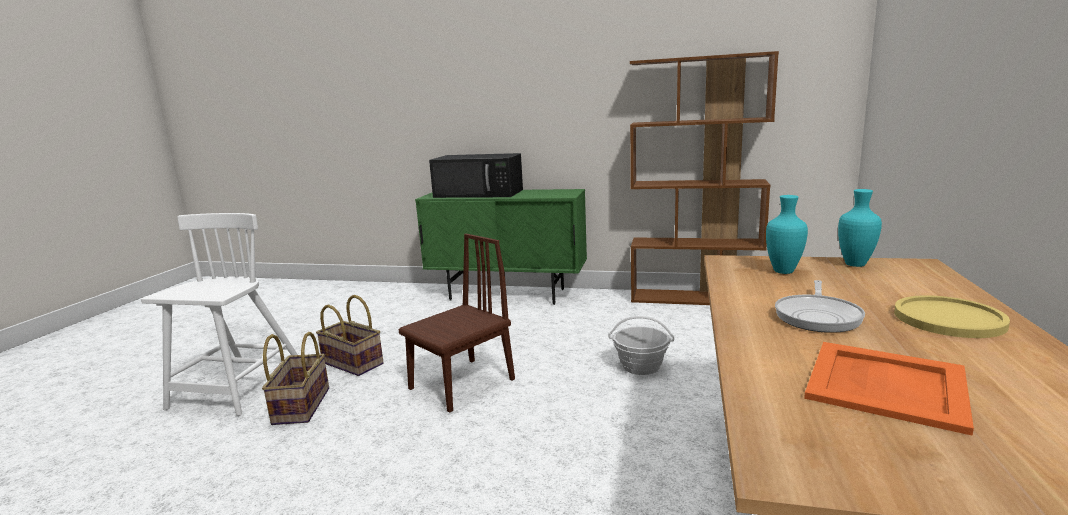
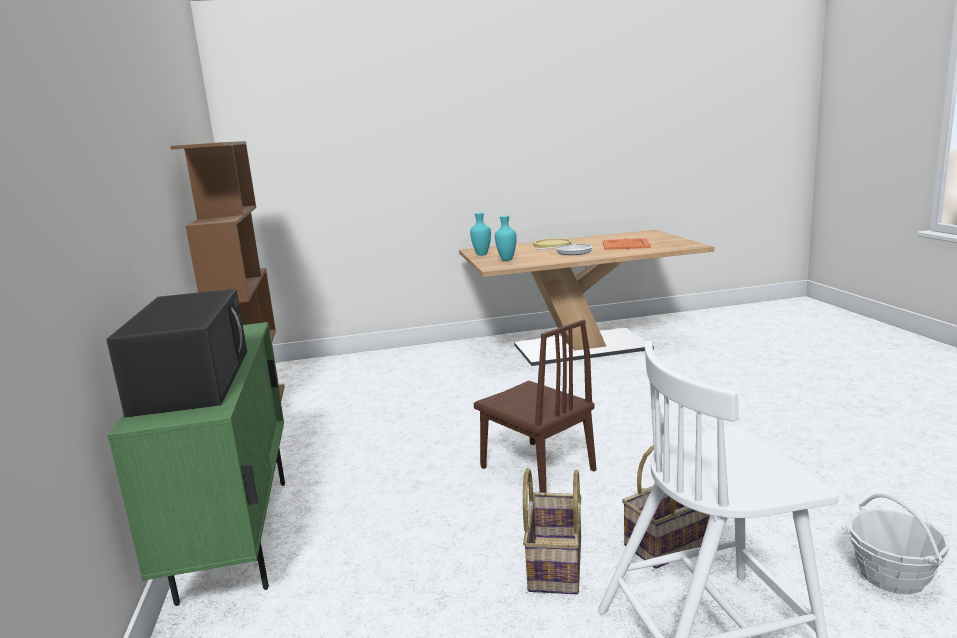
camera: 115 degrees left, 0 degrees up
(462, 384) = (537, 468): brown chair -> brown chair turned 150 degrees counterclockwise
(641, 366) = (442, 407): basket -> basket (892, 575)

